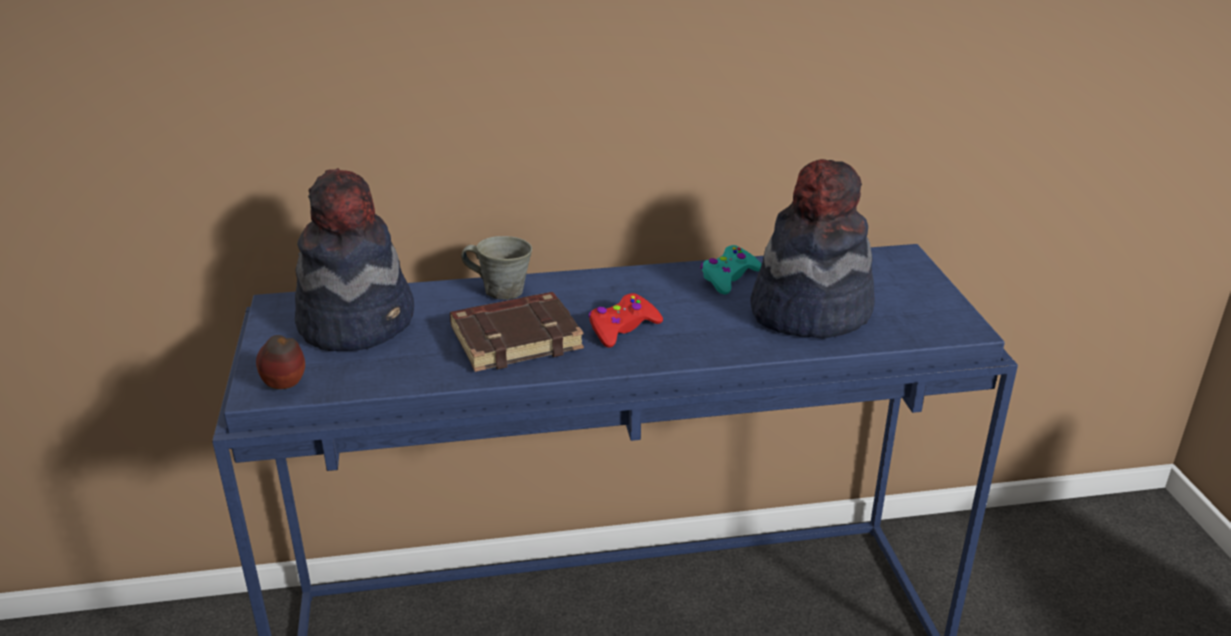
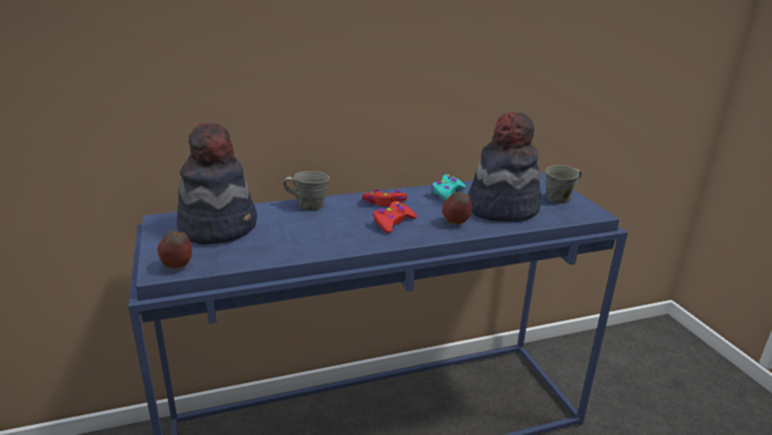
camera: 10 degrees left, 5 degrees down
(516, 338) = (327, 231): brown book -> none
(621, 292) = (385, 203): none -> red game controller
(723, 336) = (456, 224): none -> apple
(916, 297) = (559, 198): none -> grey mug

